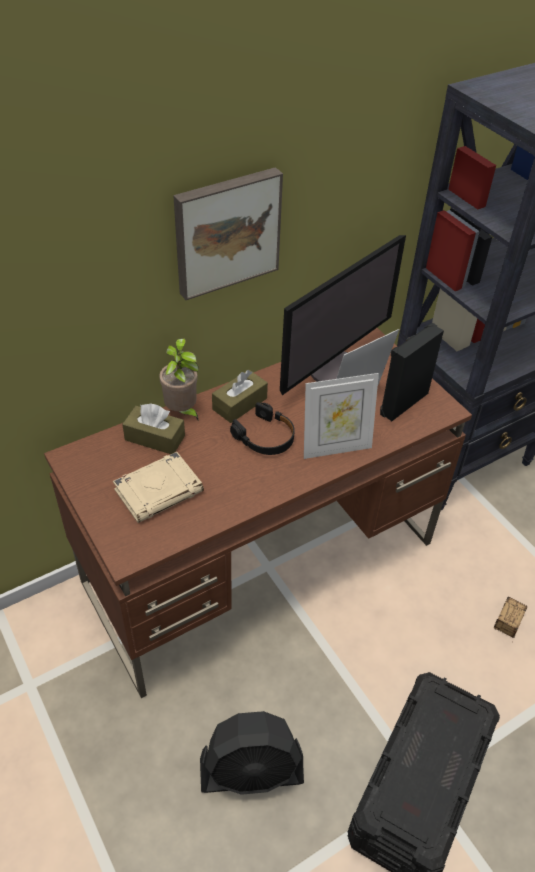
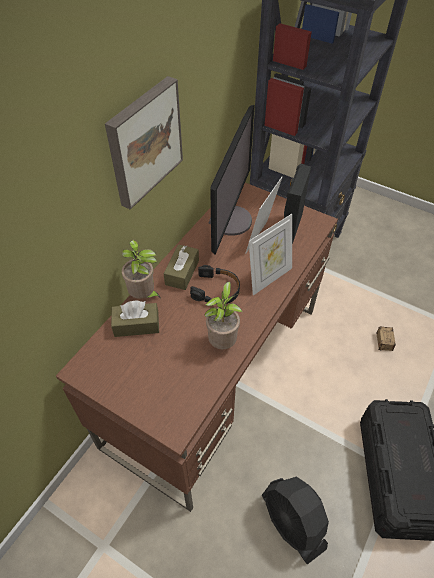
camera: 25 degrees left, 5 degrees up
(159, 490) = (167, 365): beige book -> none
(235, 493) = (223, 342): none -> potted plant
(252, 772) = (292, 522): black fan -> black fan turned 90 degrees clockwise

